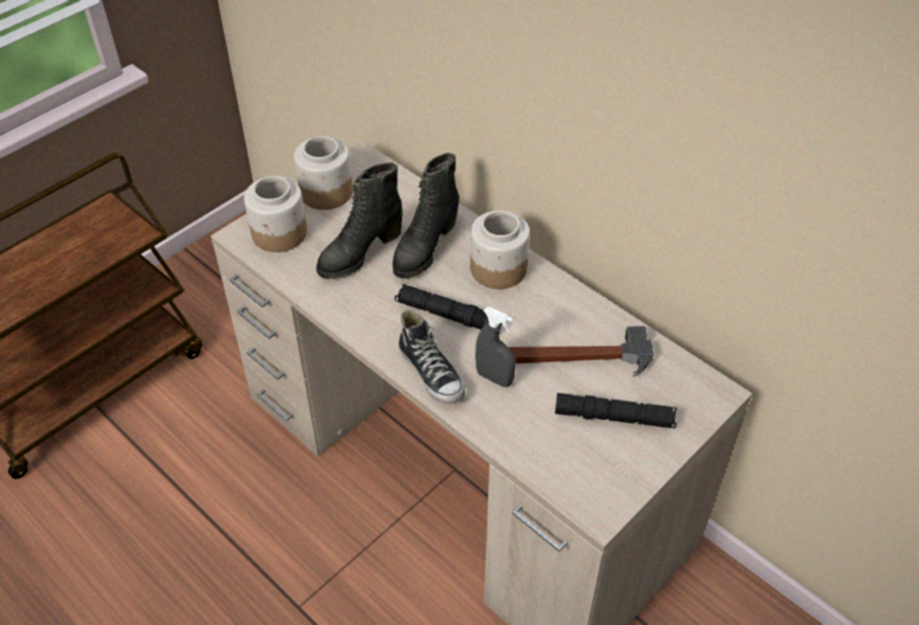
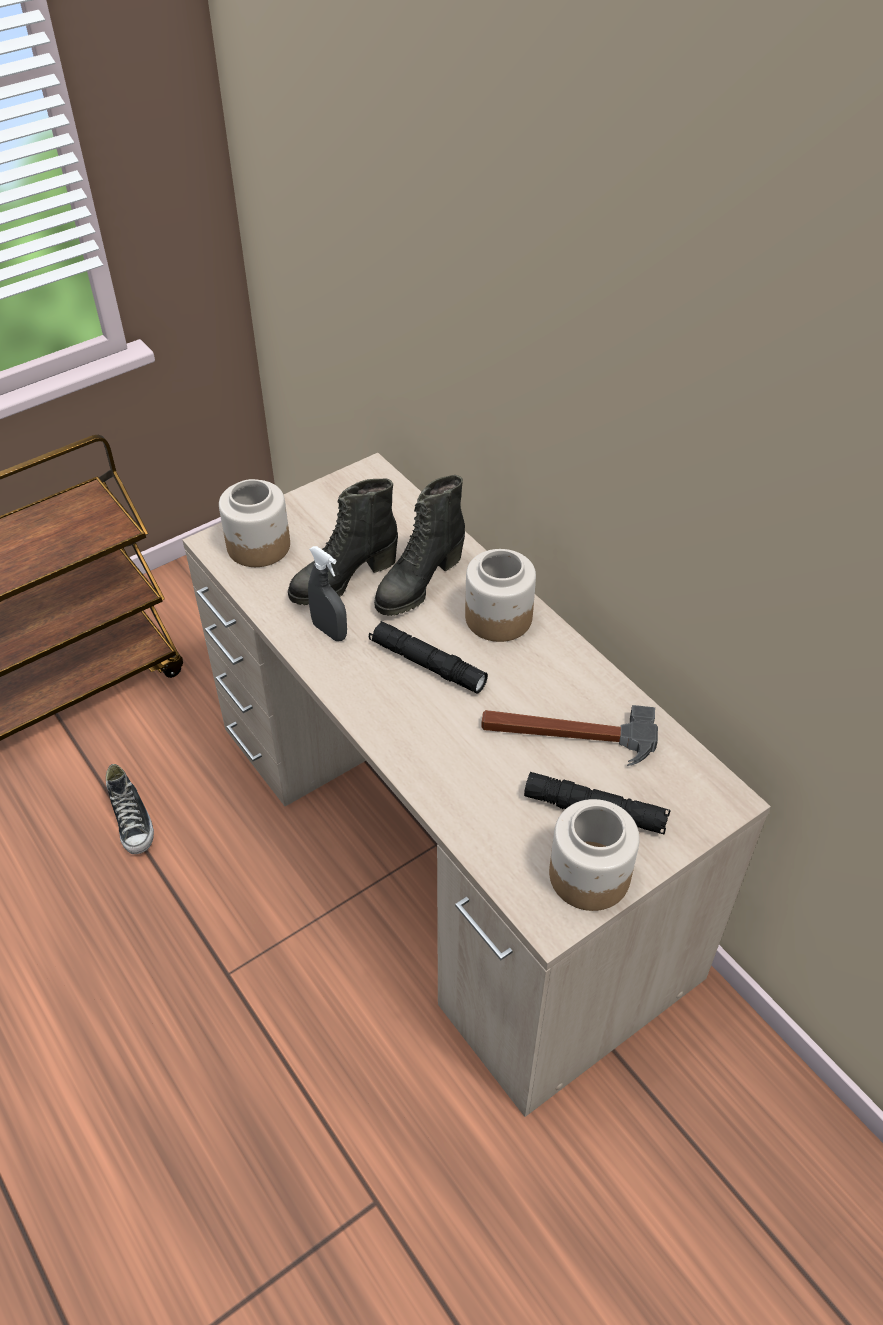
camera: 10 degrees right, 0 degrees up
(325, 192) = (321, 506): jar -> jar (588, 876)
(432, 373) = (392, 728): shoe -> shoe (133, 822)
(494, 378) = (463, 744): grey spray bottle -> grey spray bottle (329, 631)

